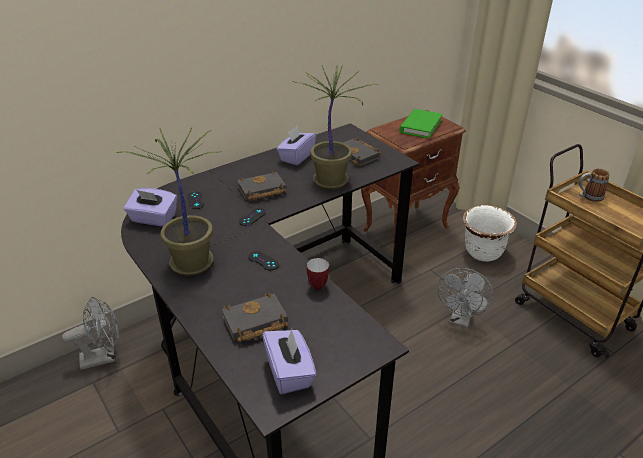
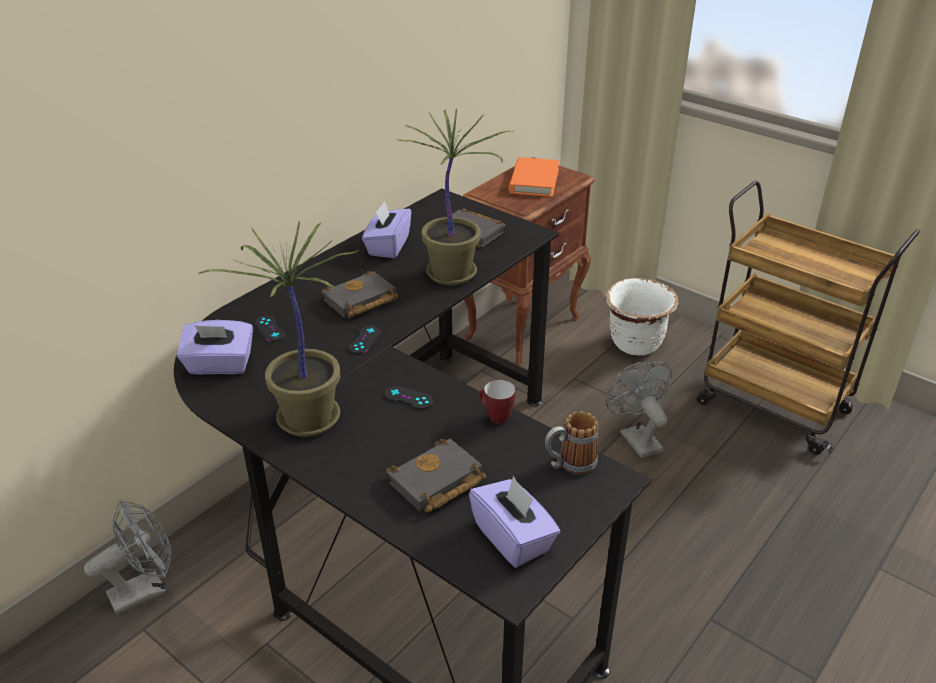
camera: 15 degrees left, 0 degrees up
(420, 126) = (534, 181): green book -> orange book
(461, 319) = (636, 438): grey fan -> grey fan turned 150 degrees clockwise
(588, 197) = (779, 248): mug -> mug (569, 464)

